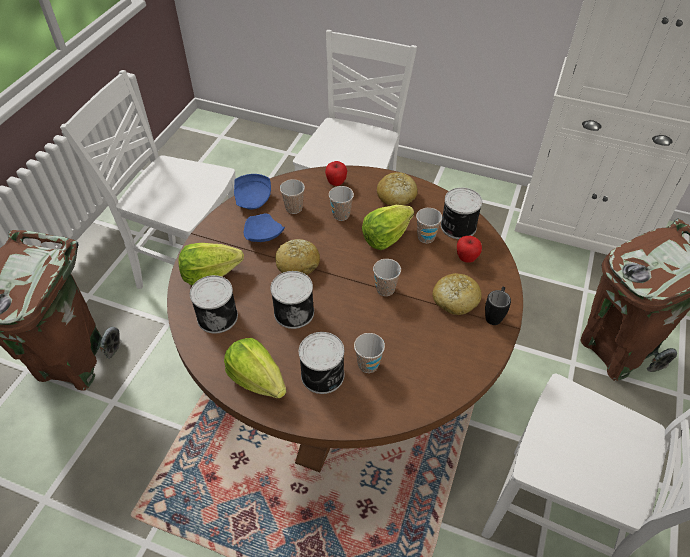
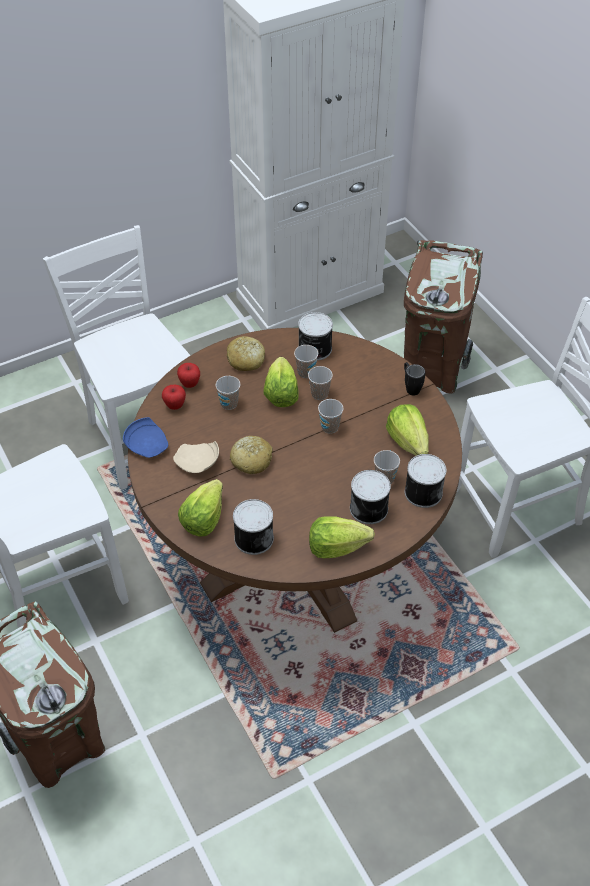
camera: 50 degrees left, 0 degrees up
(262, 236) = (197, 463): blue plate -> beige plate
(294, 208) = (188, 426): cup -> cup (319, 394)
(294, 311) = (296, 490): can -> can (422, 492)
(430, 354) = (408, 441): none -> lettuce
(455, 300) = (378, 397): bread -> none
(466, 258) = (348, 366): apple -> apple (175, 405)

